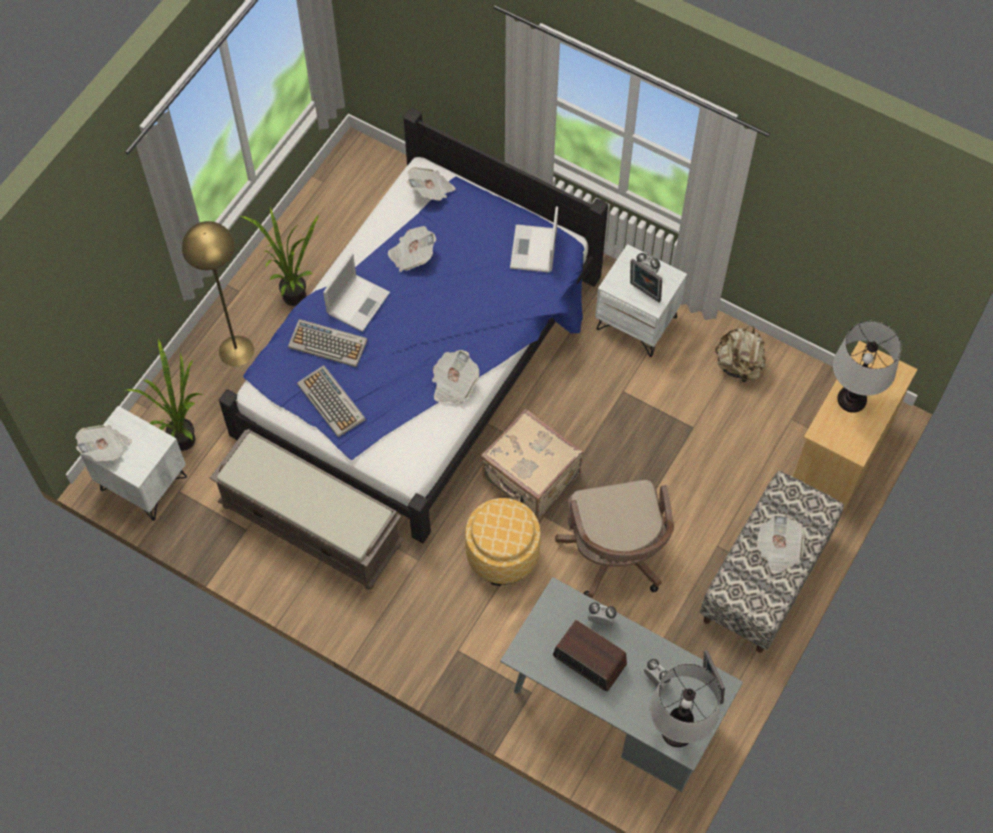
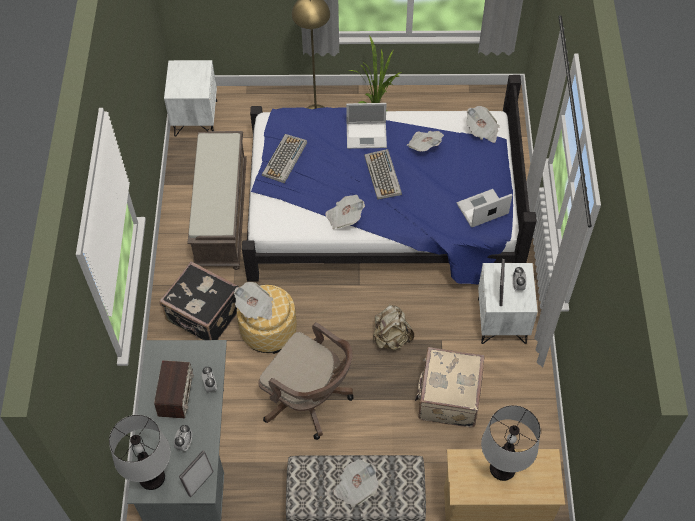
camera: 60 degrees right, 5 degrees down
(106, 448) = (179, 70): newspaper -> newspaper (255, 307)
(186, 435) = (241, 121): potted plant -> none
(328, 343) = (325, 136): keyboard -> keyboard (383, 175)
(438, 611) = (204, 315): none -> black suitcase
(530, 477) = (335, 318): beige suitcase -> beige suitcase (447, 397)
(615, 557) = (309, 400): brown office chair -> brown office chair turned 105 degrees counterclockwise
(739, 366) = (516, 404): beige backpack -> beige backpack (391, 338)

